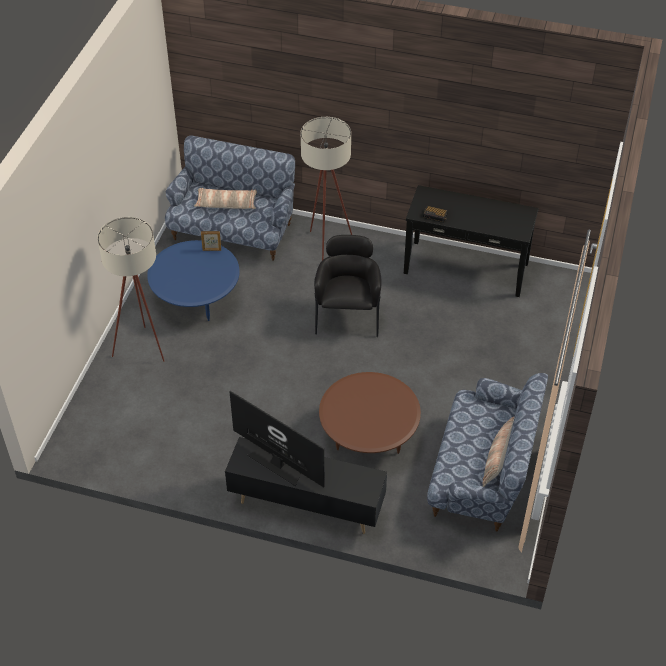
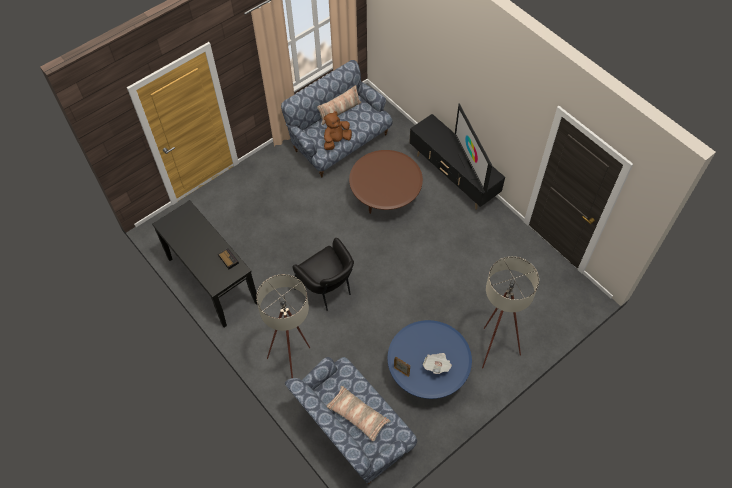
camera: 145 degrees left, 10 degrees up
(181, 268) = (437, 365): none -> newspaper
(347, 316) = (328, 290): black armchair -> black armchair turned 75 degrees counterclockwise
(464, 420) = (336, 141): none -> brown plush toy

